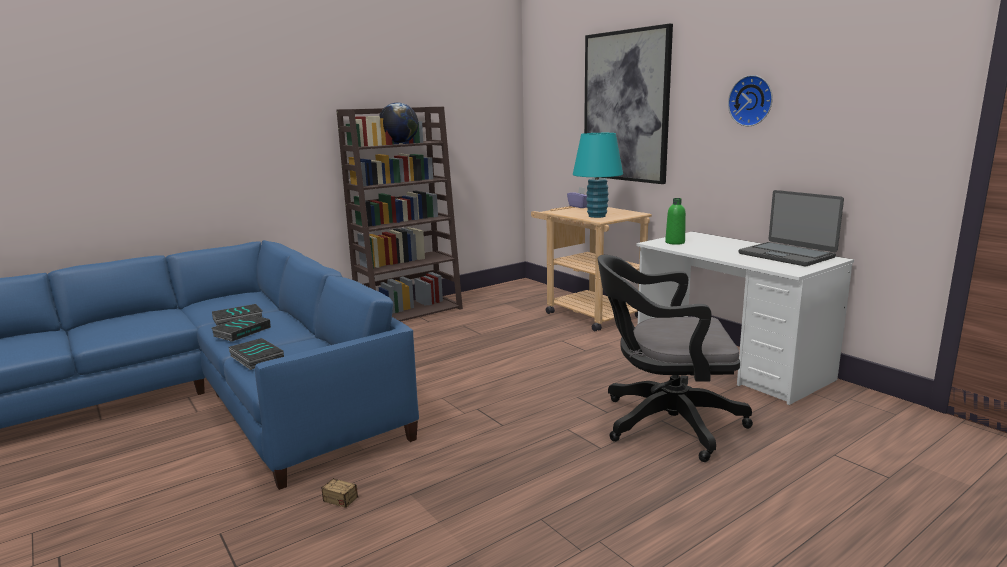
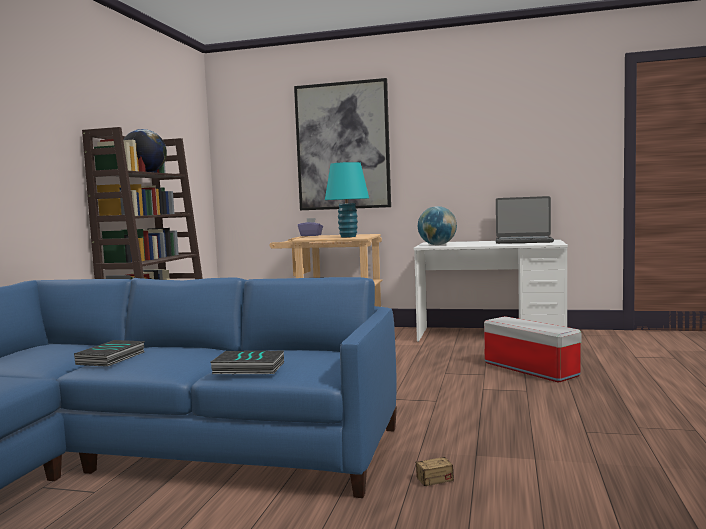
camera: 40 degrees left, 10 degrees down
(242, 331) = (155, 361): book -> none
(664, 423) = (528, 369): black office chair -> storage box
(675, 242) = (437, 245): green bottle -> globe
(752, 100) = (465, 135): wall clock -> none

